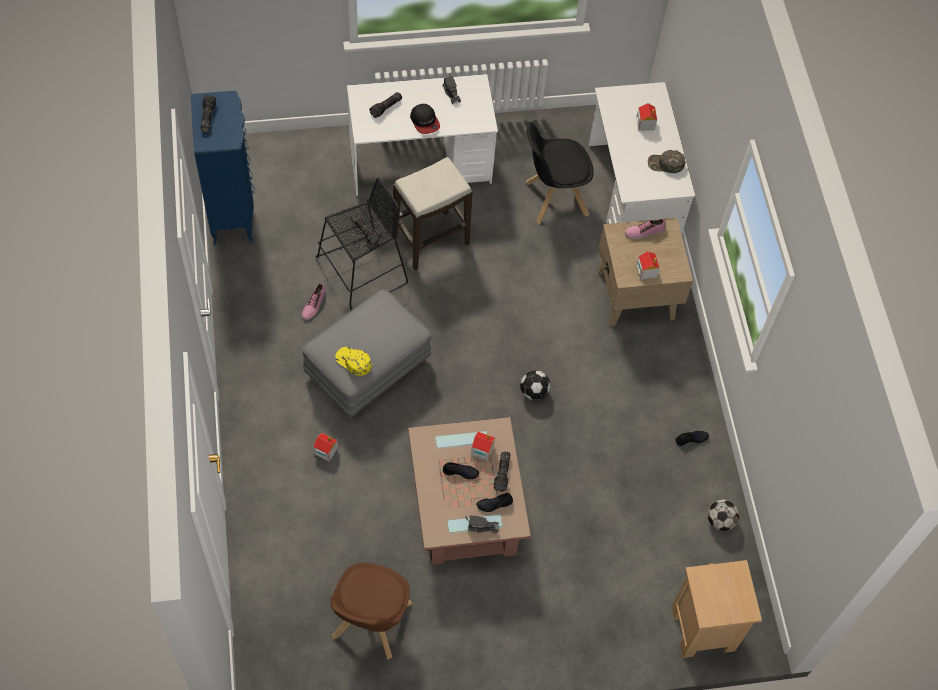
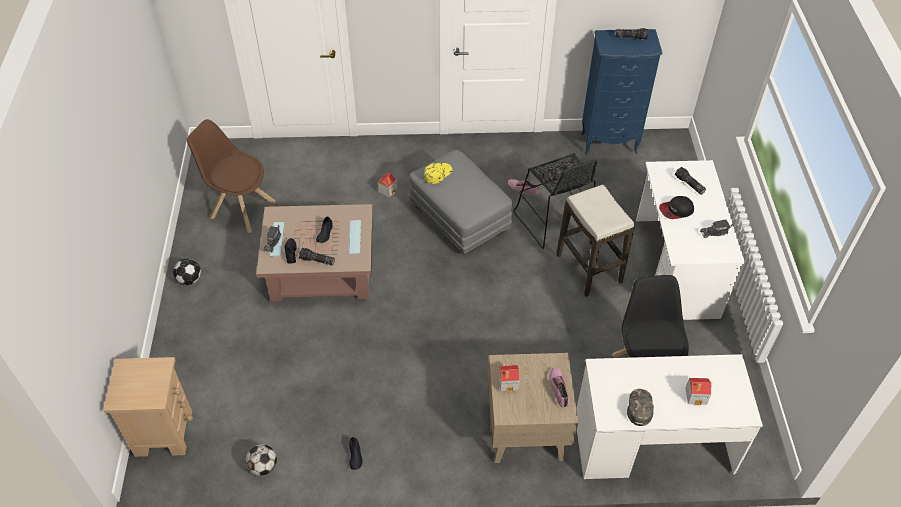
camera: 100 degrees right, 10 degrees down
(482, 450) = (342, 248): toy house -> none
(533, 392) = (423, 330): football -> football (189, 279)

